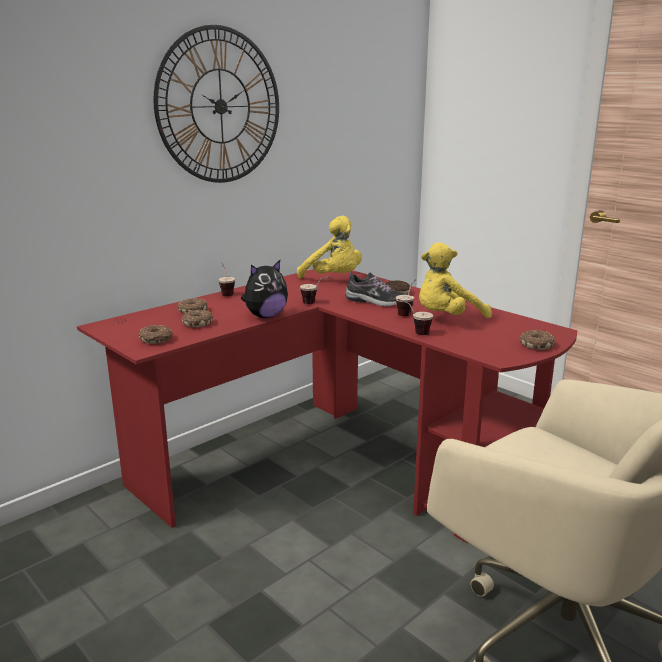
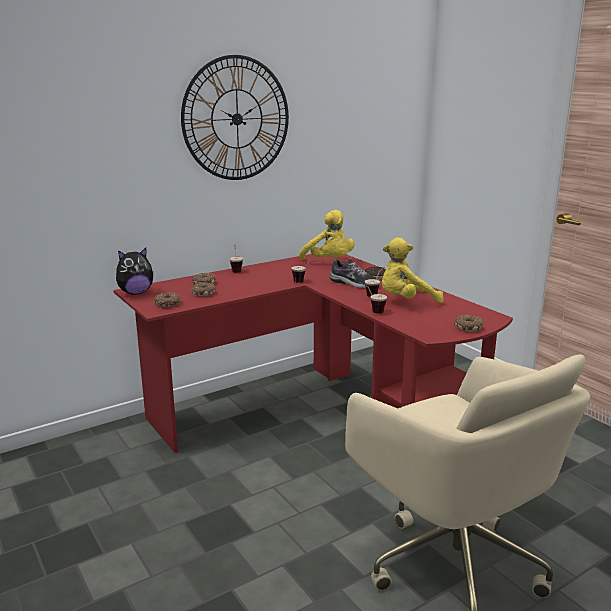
camera: 10 degrees right, 0 degrees up
(265, 316) = (258, 290): plush toy -> plush toy (136, 293)

